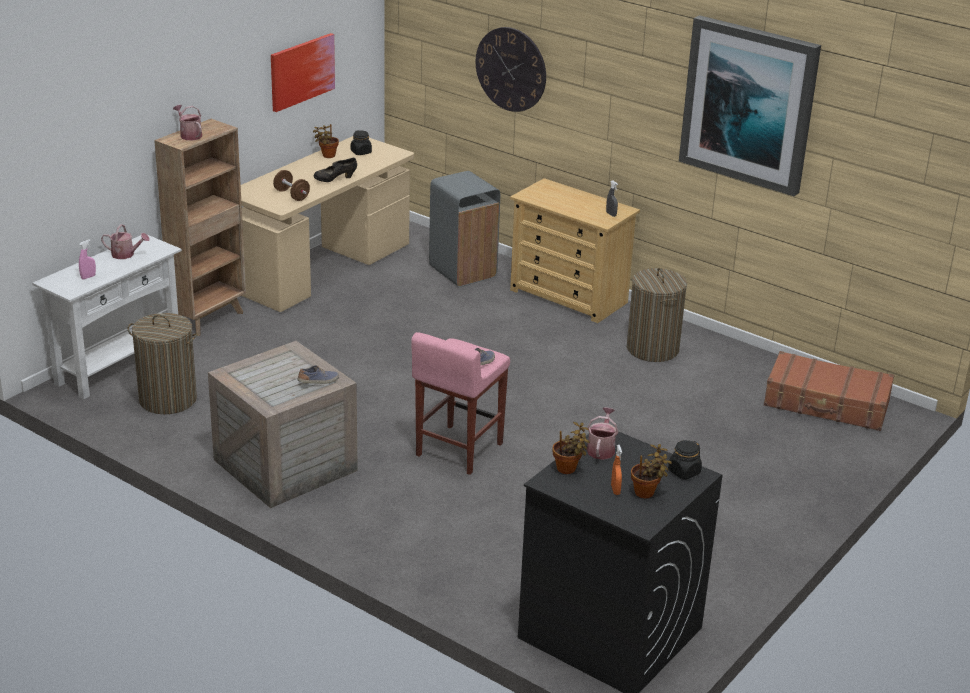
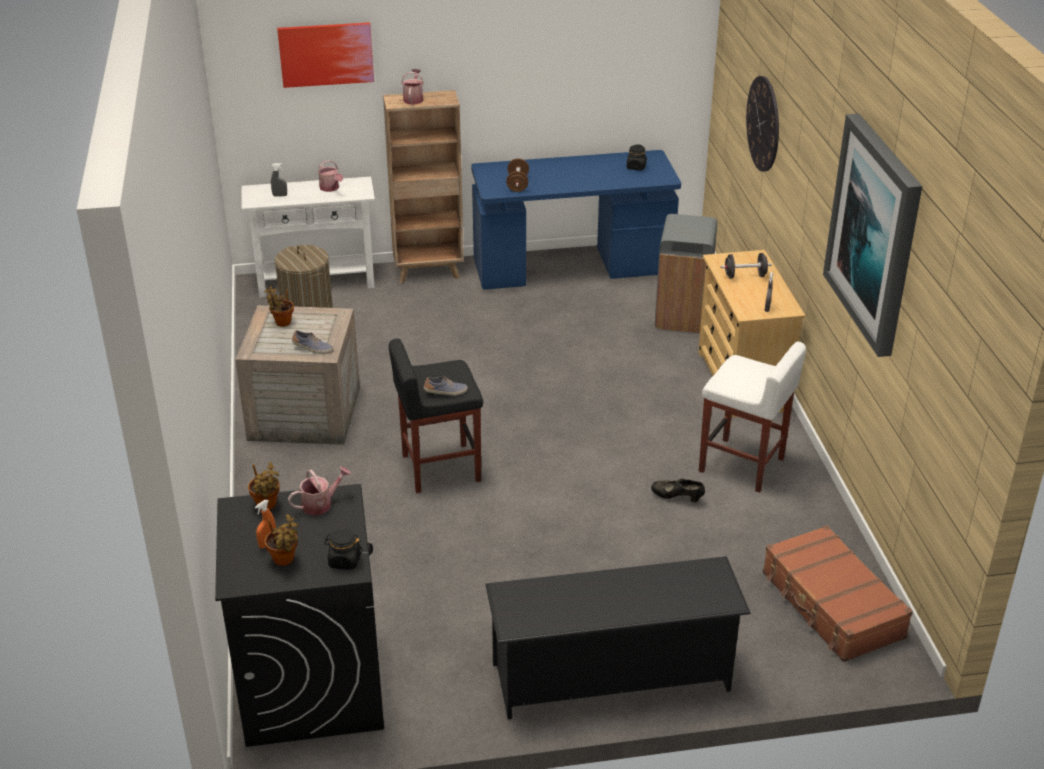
camera: 45 degrees right, 5 degrees up
(88, 277) = (280, 195): pink spray bottle -> grey spray bottle
(302, 71) = (588, 70): picture -> picture (326, 54)
(323, 268) = (572, 267): beige desk -> blue desk
(327, 156) = (603, 160): potted plant -> potted plant (281, 322)
(335, 180) = (573, 184): black shoe -> black shoe (677, 498)
(458, 450) = (439, 468): pink stool -> black stool
(561, 199) = (745, 276): none -> black dumbbell
(653, 349) = (742, 465): laundry basket -> white stool
(779, 513) = (612, 677): none -> black shoe rack

